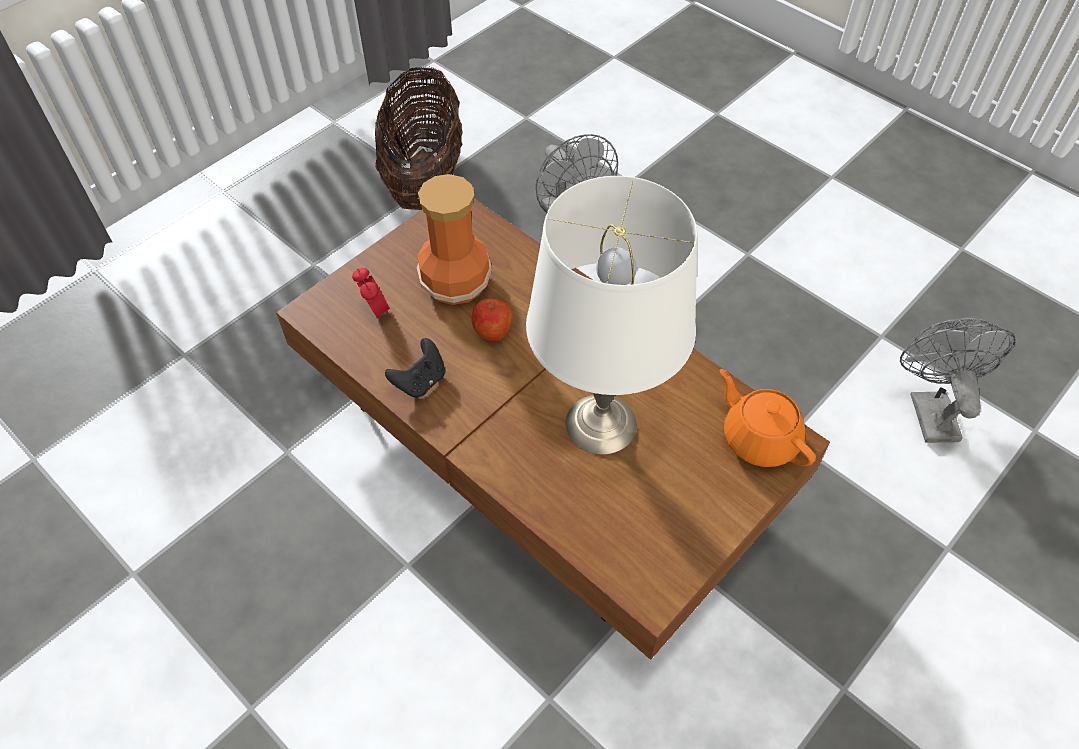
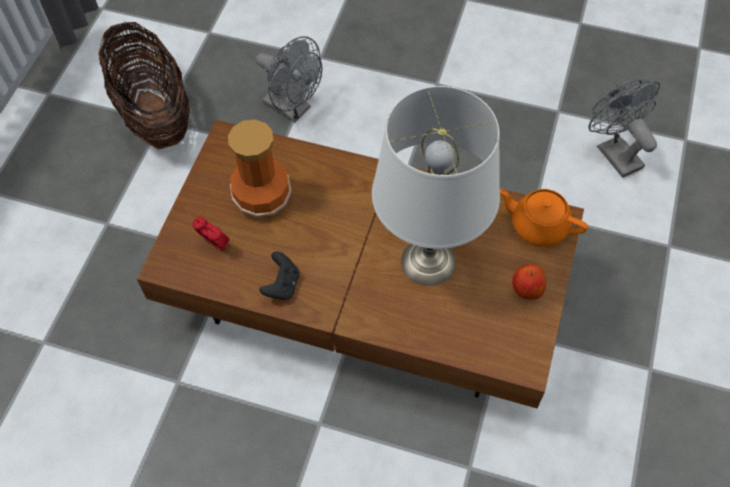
camera: 25 degrees left, 5 degrees up
(492, 329) = (311, 223): apple -> apple (527, 288)

